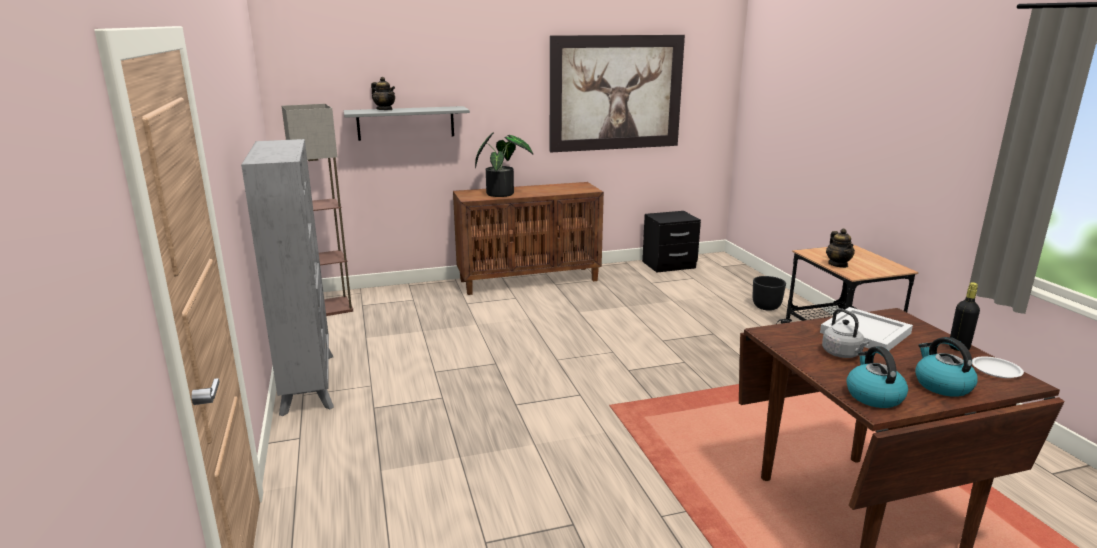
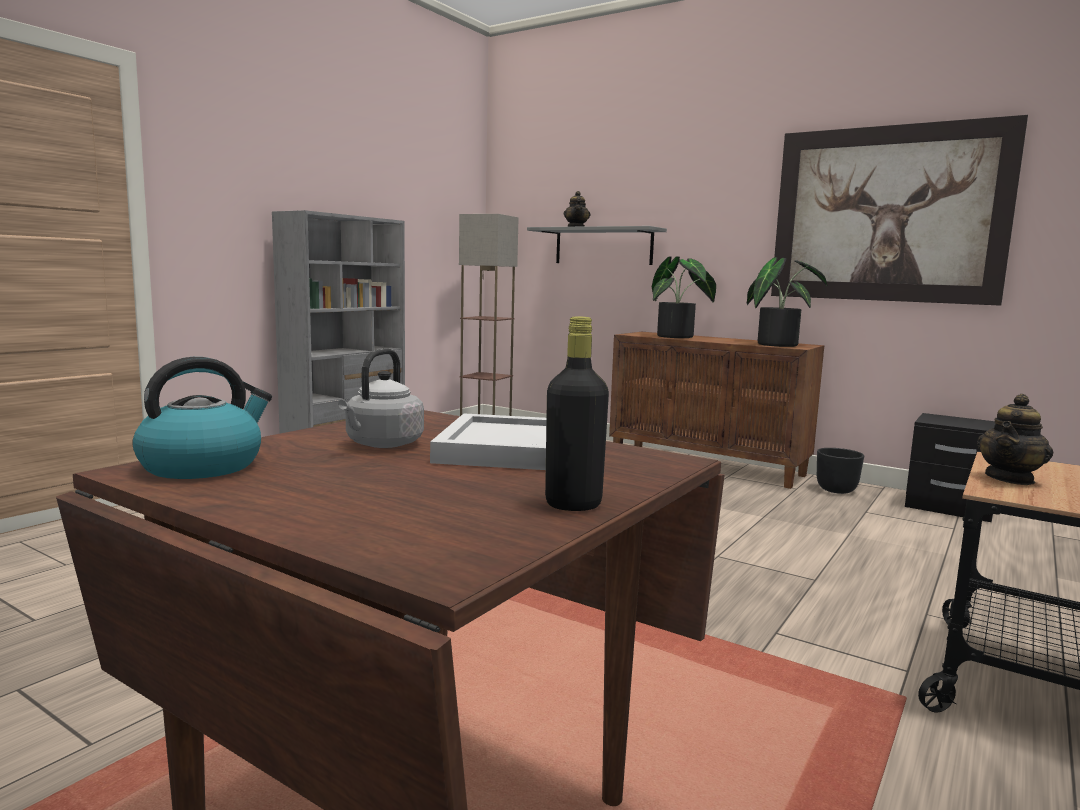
camera: 50 degrees right, 10 degrees down
(572, 188) = (776, 344): none -> potted plant
(766, 307) = (1009, 595): black planter -> black planter (837, 490)
(941, 385) = (313, 500): kettle -> none
(996, 370) = (479, 537): white plate -> none

